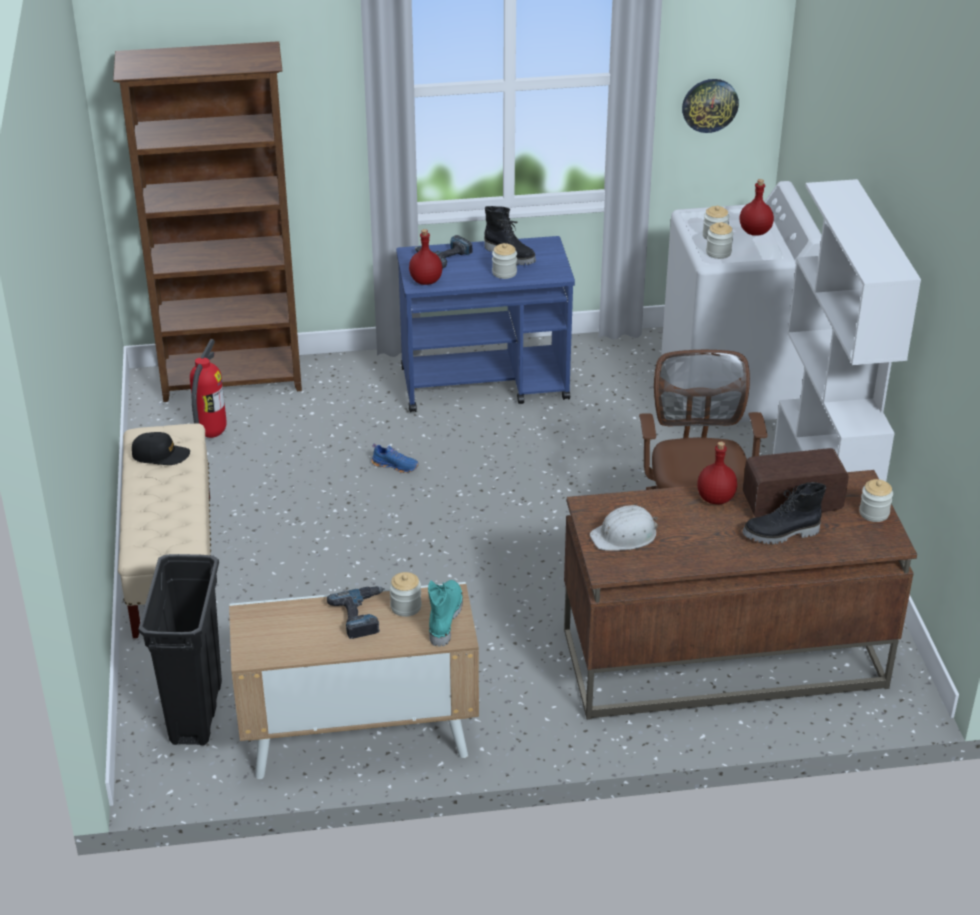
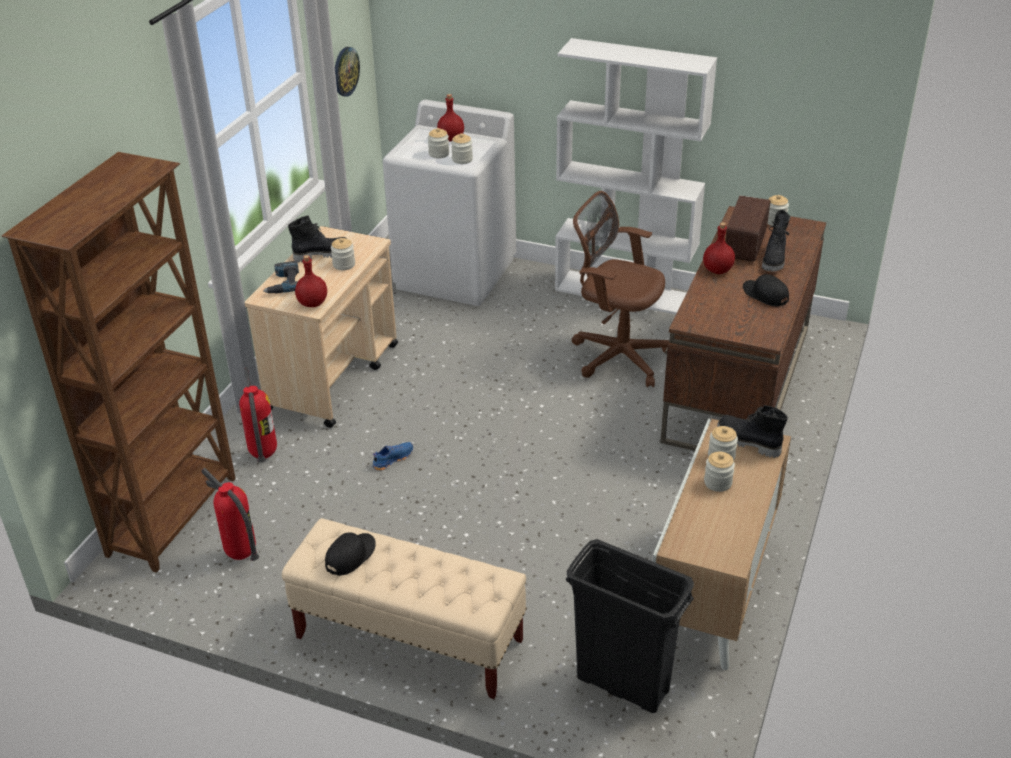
camera: 60 degrees left, 0 degrees up
(342, 392) = (263, 455): none -> fire extinguisher
(362, 615) = (718, 482): power drill -> jar
(444, 618) = (747, 442): turquoise boot -> black boot
(486, 383) = (333, 376): blue cart -> beige cart
(625, 535) = (733, 319): white hard hat -> none
(696, 546) = (765, 295): none -> black cap

